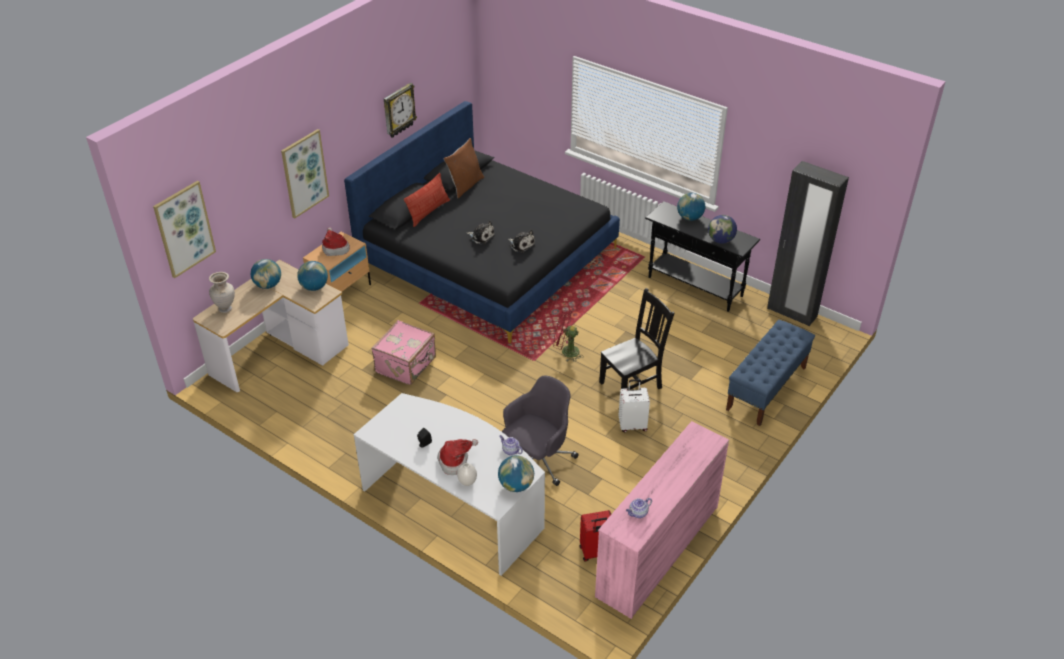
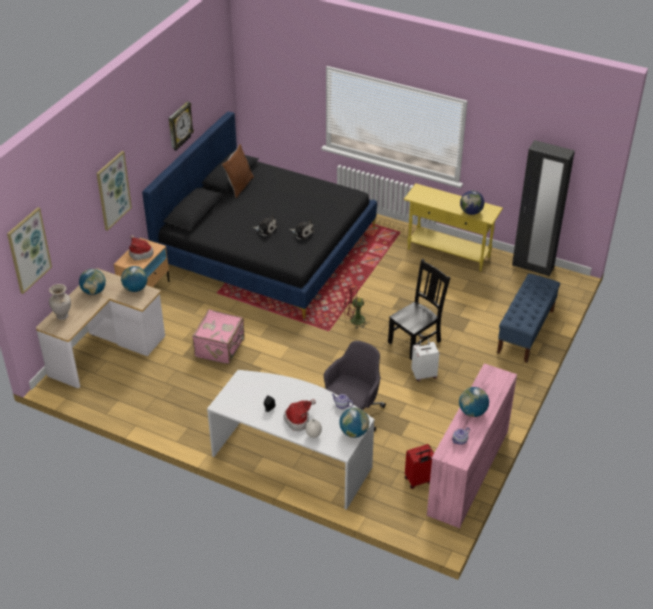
camera: 10 degrees left, 0 degrees up
(428, 212) = (213, 212): pillow -> none
(689, 218) = (441, 195): globe -> globe (472, 412)
(695, 287) = (448, 253): black console table -> yellow console table

